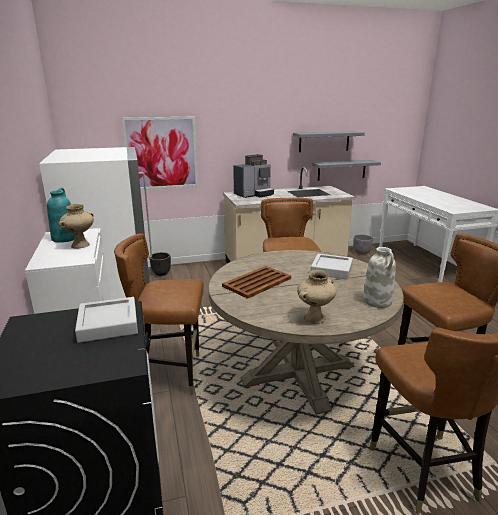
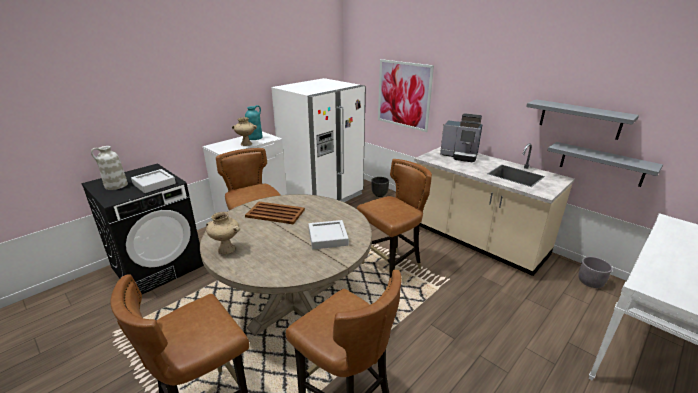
camera: 60 degrees right, 5 degrees up
(377, 301) = (274, 272): white vase -> white vase (116, 186)

